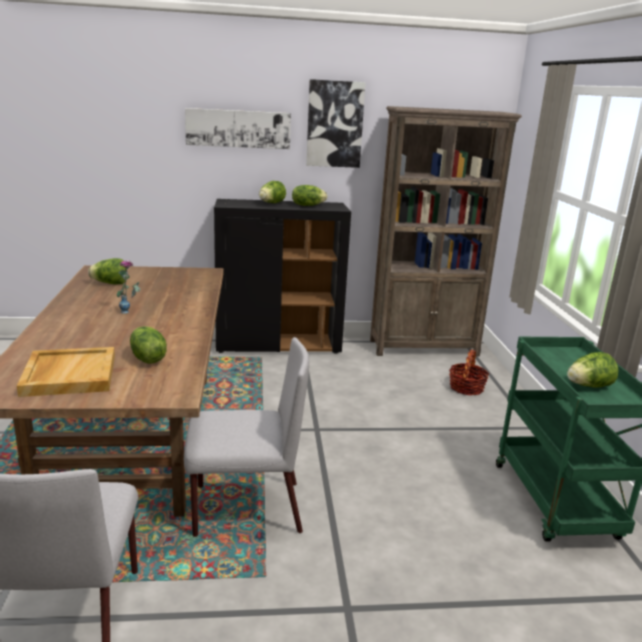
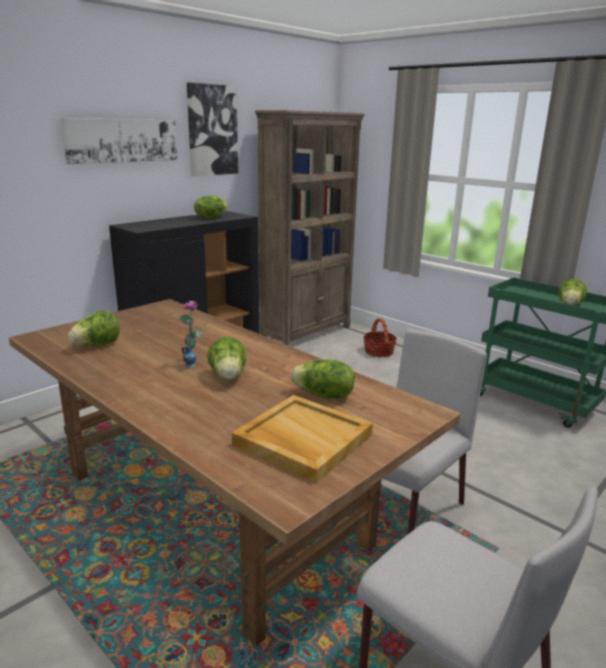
camera: 40 degrees left, 0 degrees up
(271, 203) = (175, 221): lettuce -> lettuce (228, 377)

